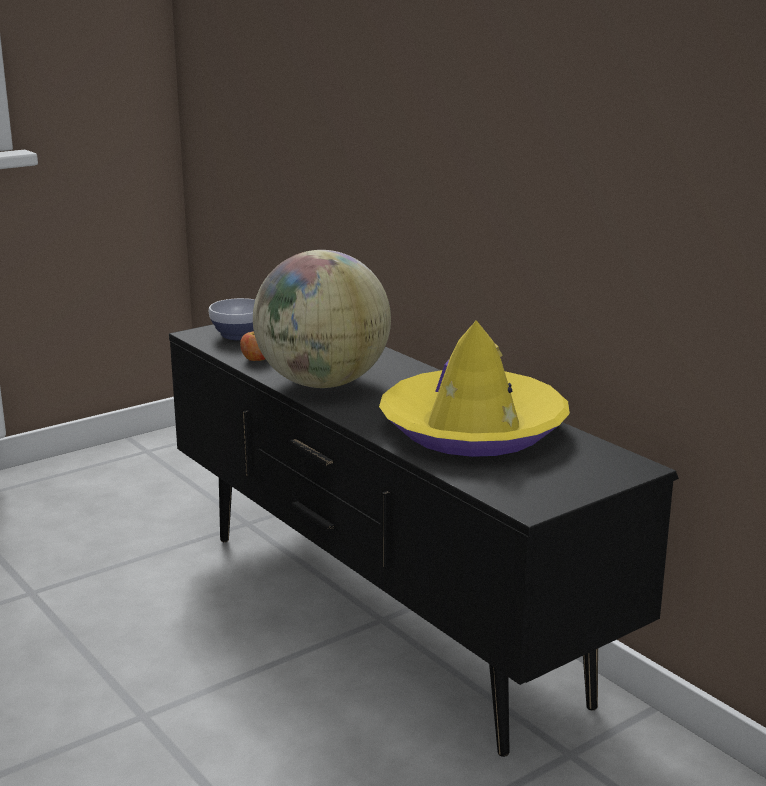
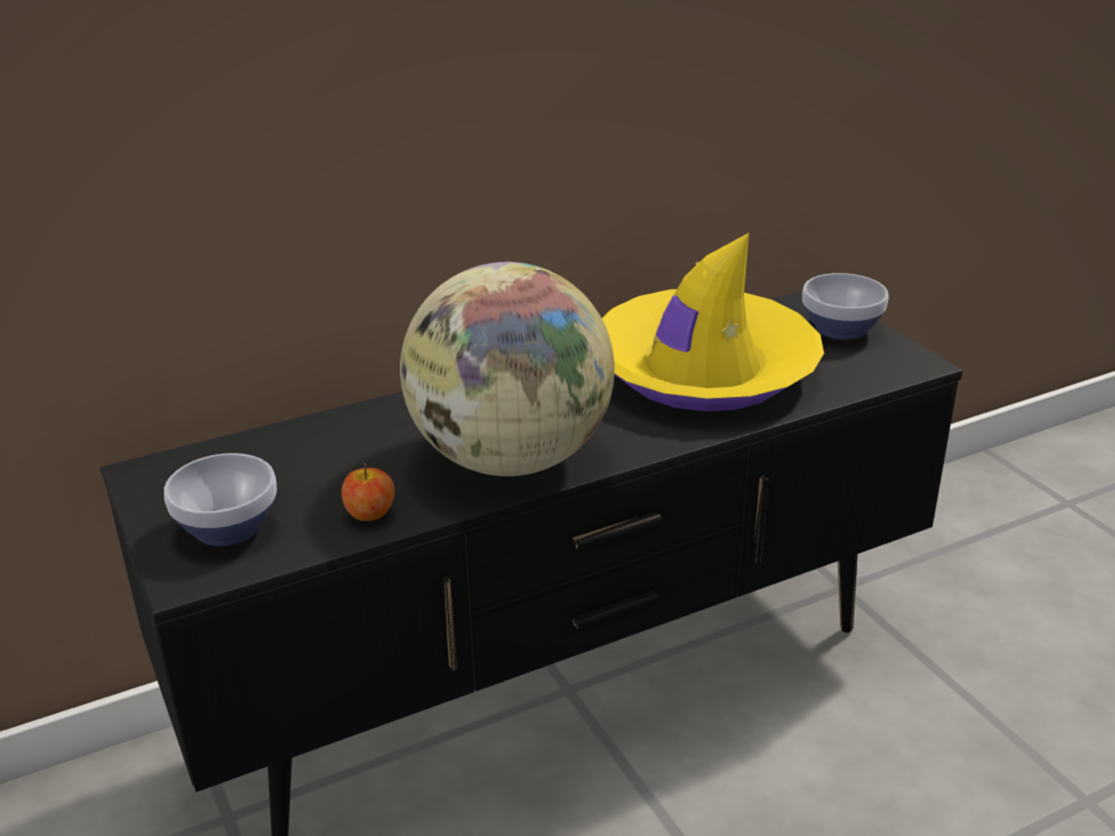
camera: 80 degrees left, 10 degrees up
(579, 476) = (838, 329): none -> bowl

